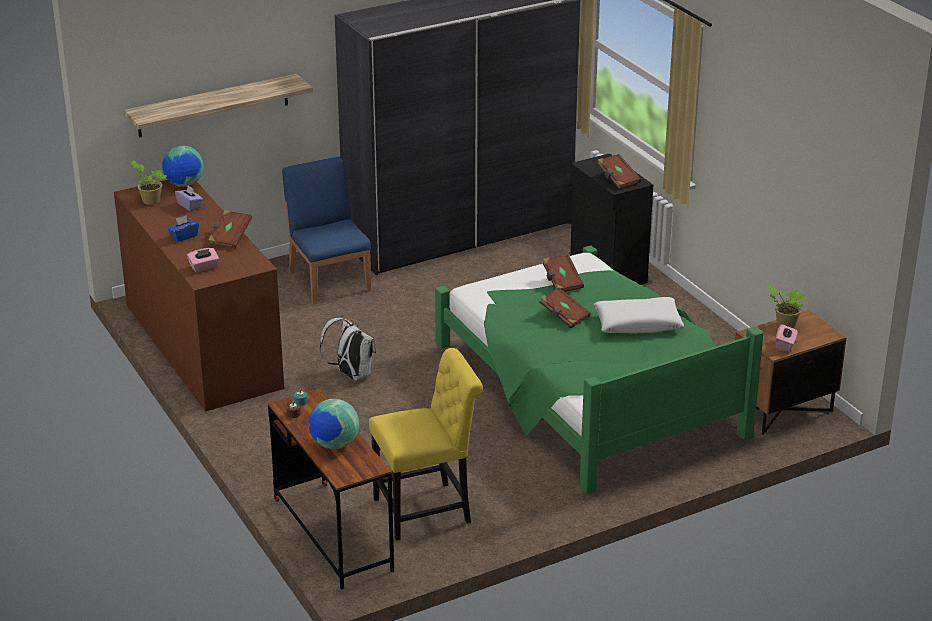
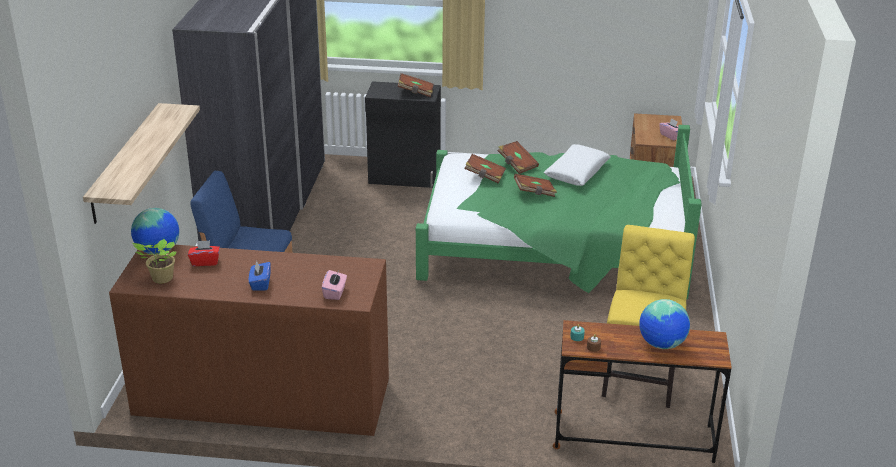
camera: 55 degrees left, 0 degrees up
(190, 206) = (205, 262): purple tissue box -> red tissue box
(229, 238) = (297, 262): brown book -> brown book (517, 164)
(351, 375) = (408, 337): white backpack -> none
(784, 324) = (644, 126): potted plant -> none

